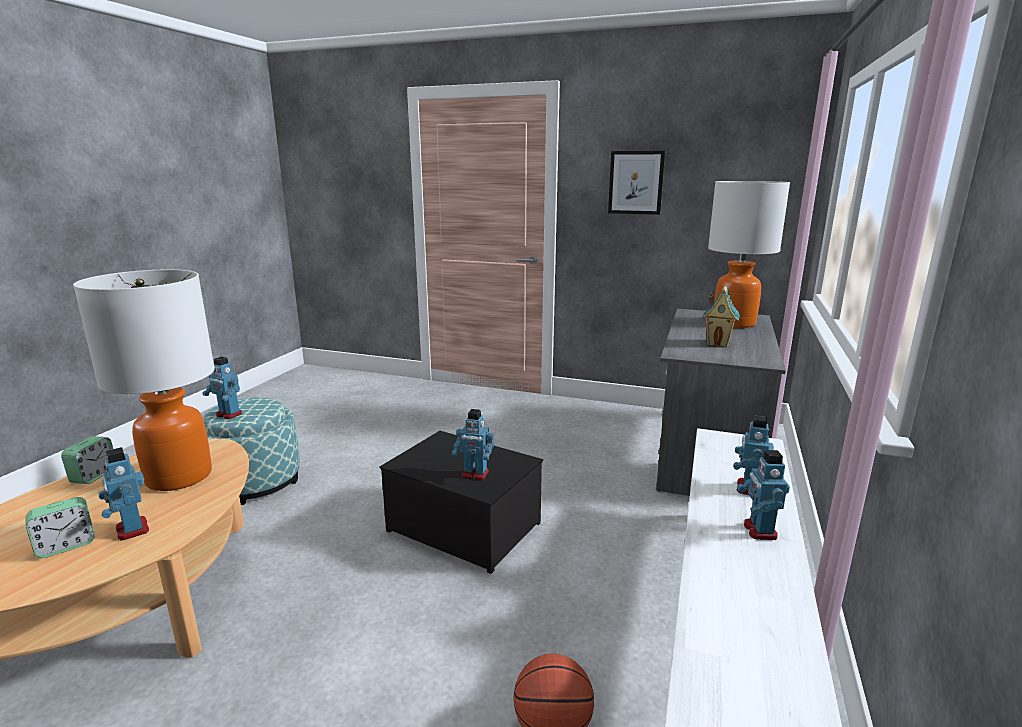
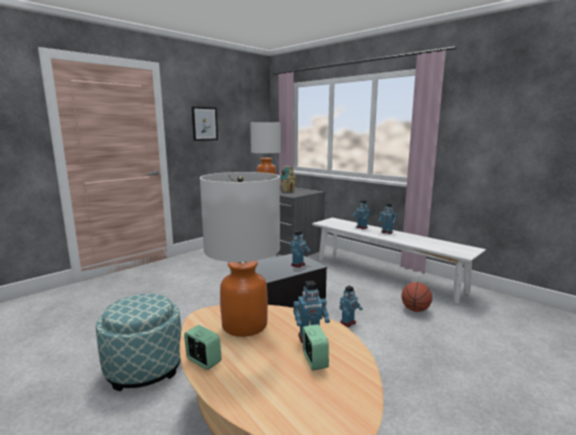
camera: 65 degrees left, 5 degrees down
(228, 415) = (143, 310): toy robot -> toy robot (348, 323)

